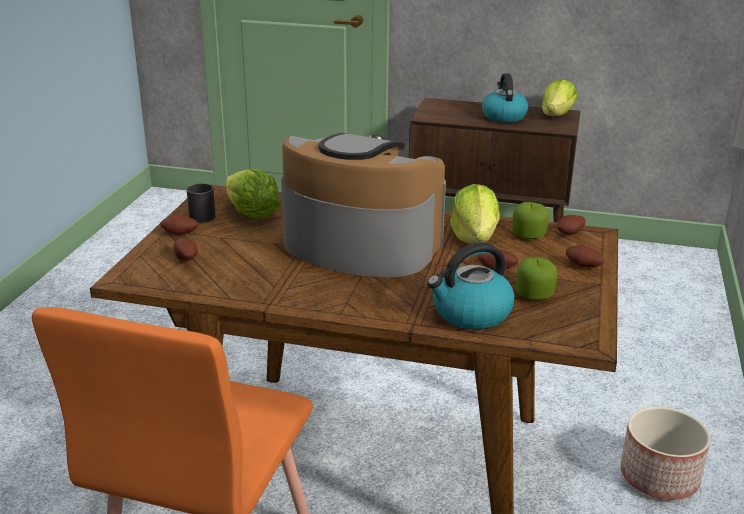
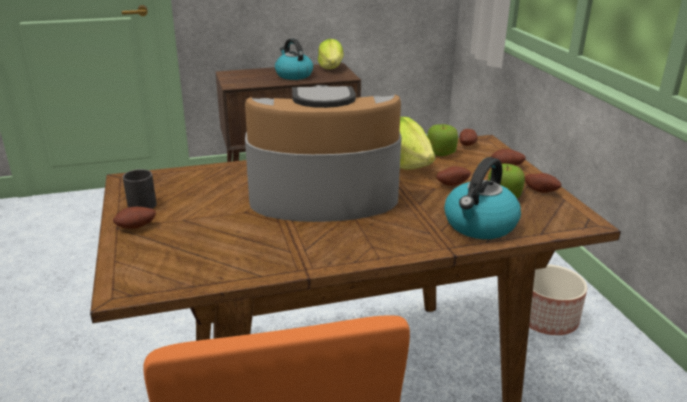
camera: 30 degrees left, 0 degrees up
(186, 258) = (171, 249): potato -> potato (541, 191)
(252, 215) = (191, 191): lettuce -> none

